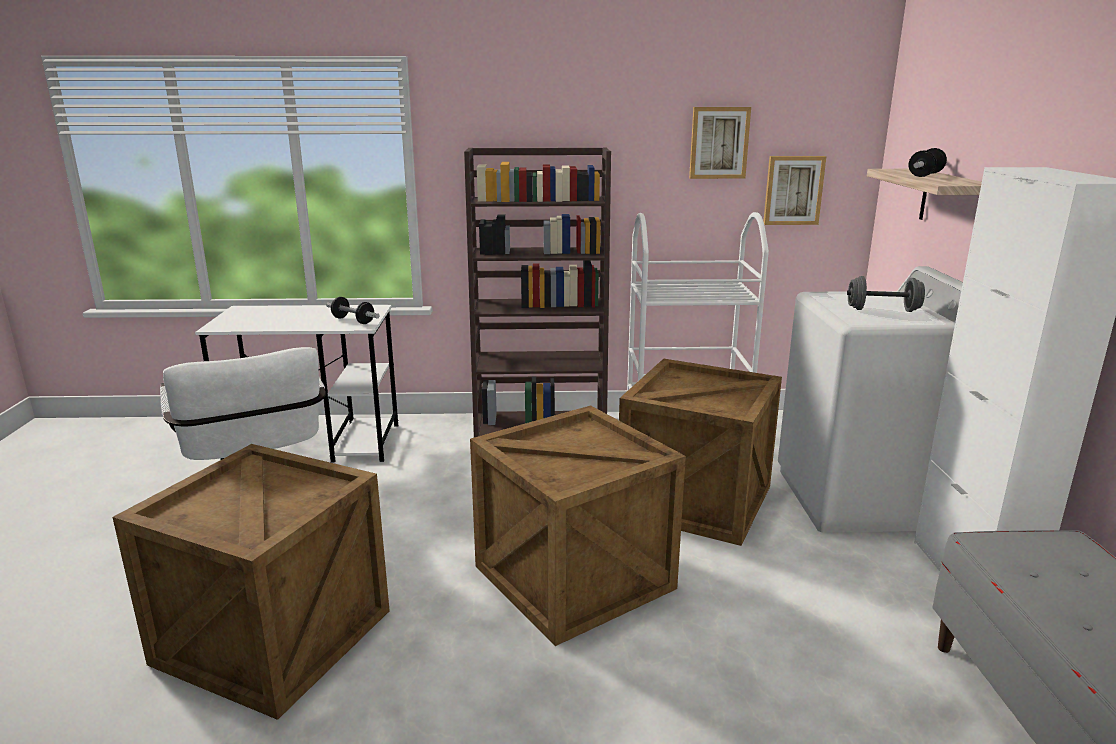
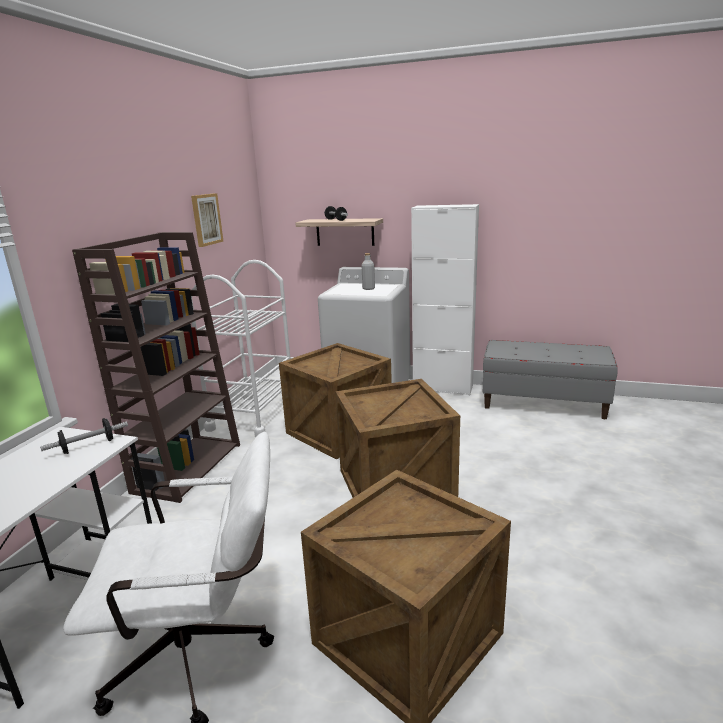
camera: 70 degrees left, 0 degrees up
(793, 190) = (239, 244): picture -> none
(882, 310) = (368, 288): grey dumbbell -> grey bottle

